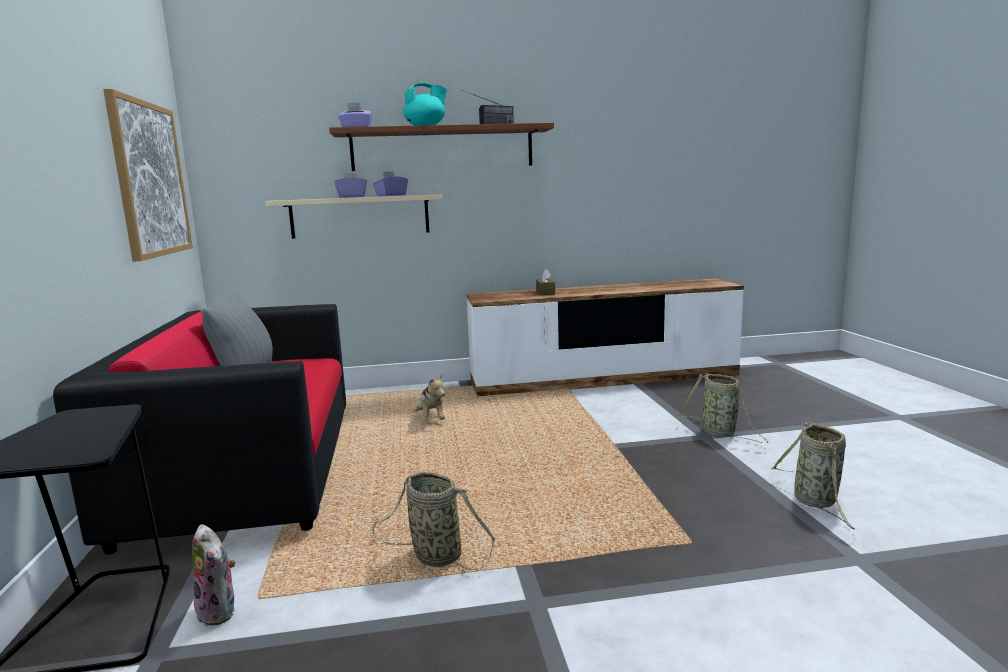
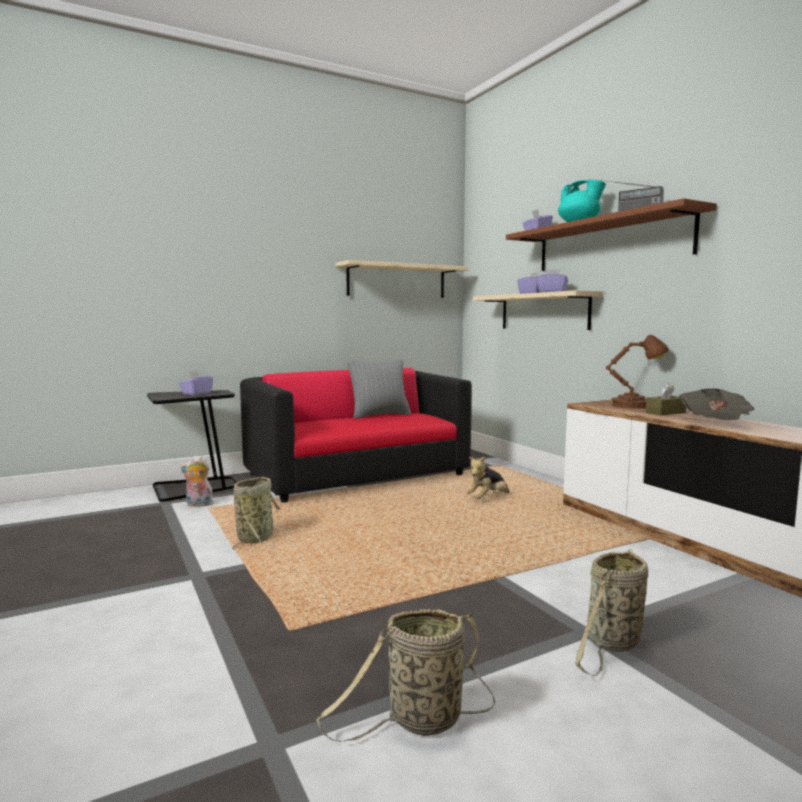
camera: 70 degrees right, 5 degrees down
(76, 429) = (196, 393): none -> purple tissue box
(150, 179) = (397, 281): picture -> beige shelf
(220, 611) = (198, 504): plush toy -> plush toy turned 60 degrees clockwise
(508, 293) = (634, 406): none -> brown table lamp
(596, 291) = (715, 423): none -> newspaper

